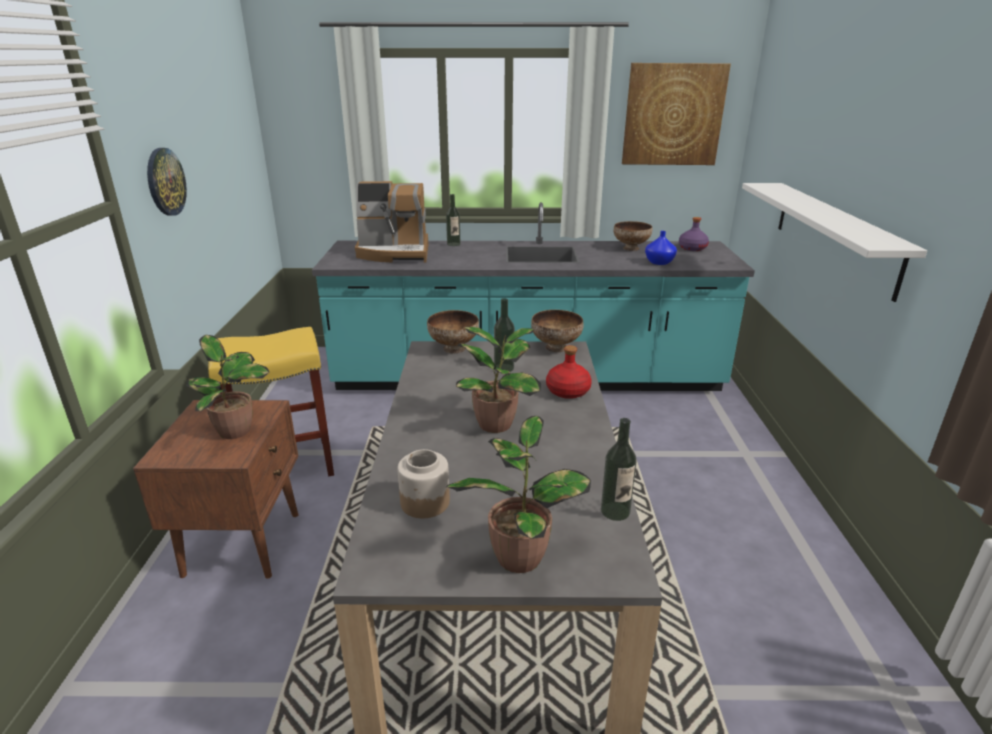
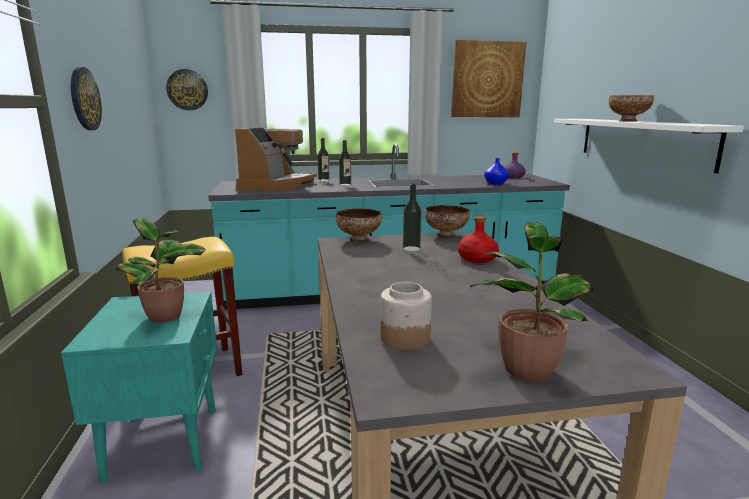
camera: 10 degrees left, 10 degrees down
(244, 542) = (165, 441): brown nightstand -> turquoise nightstand
(299, 130) = (187, 90): none -> wall clock
(394, 253) = (276, 185): coffee machine -> coffee machine turned 60 degrees counterclockwise
(497, 423) = (432, 281): potted plant -> none
(615, 511) = (586, 329): bottle -> bottle (345, 184)
(631, 248) = (467, 178): bowl -> bowl (627, 121)

